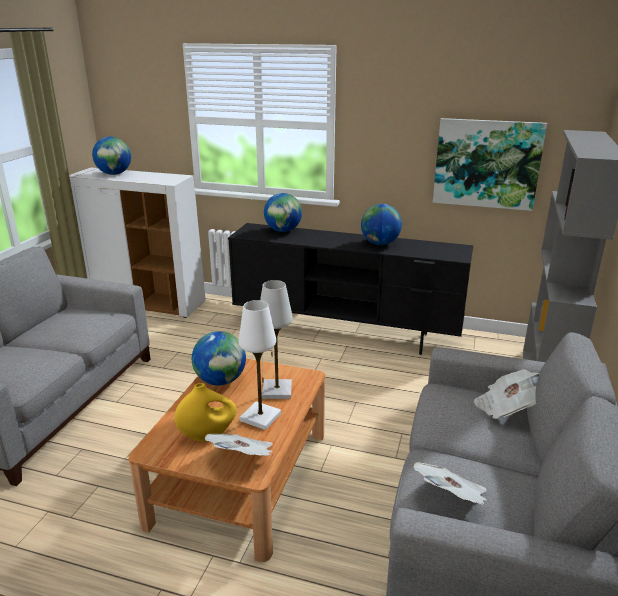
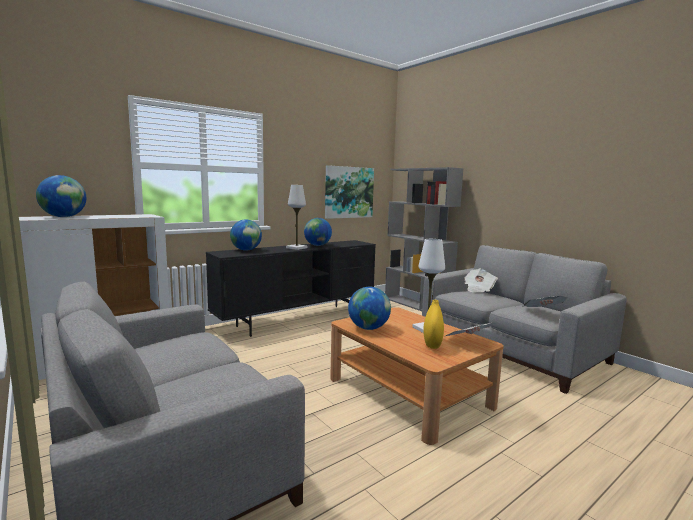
camera: 55 degrees left, 15 degrees down
(277, 391) = (402, 319): white table lamp -> white table lamp (296, 248)

